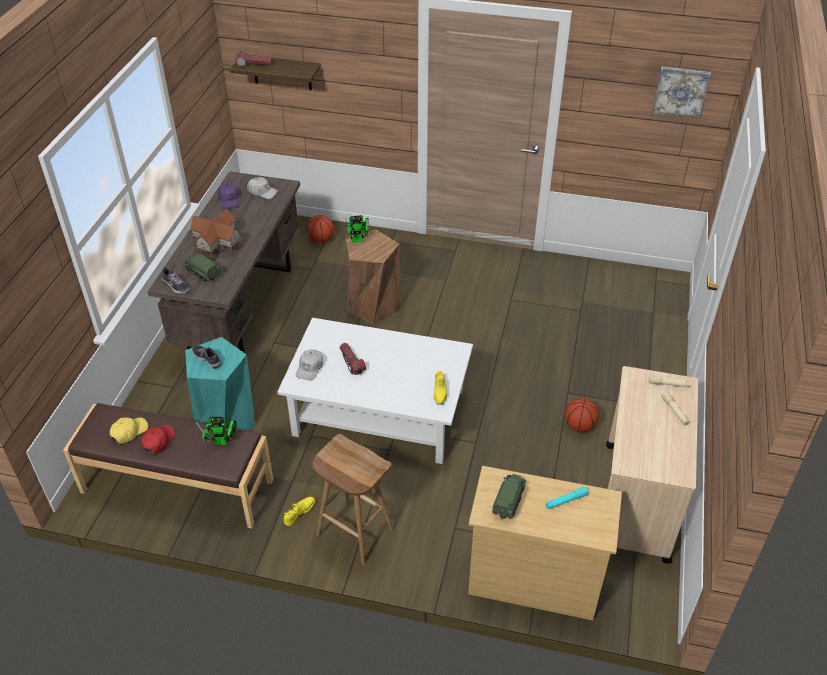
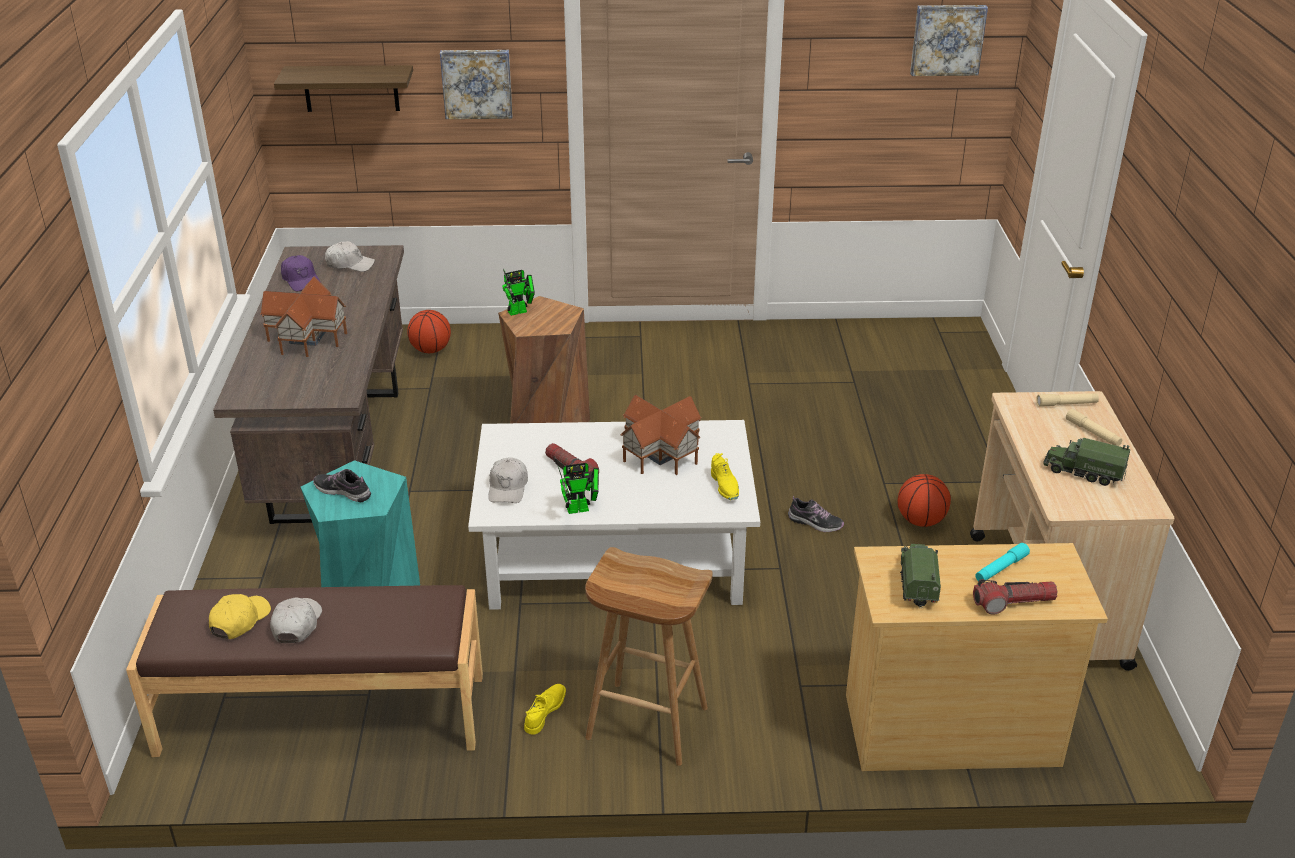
camera: 15 degrees left, 10 degrees down
(158, 441) = (296, 624): red cap -> white cap
(176, 286) = (259, 396): shoe -> shoe (815, 523)
(202, 272) = (295, 373): toy truck -> toy truck (1083, 472)
(223, 442) = (409, 606): toy robot -> toy robot (581, 509)
(254, 64) = (311, 75): flashlight -> flashlight (1013, 603)
(360, 79) = (477, 83): none -> picture
(410, 360) = (660, 454): none -> toy house

